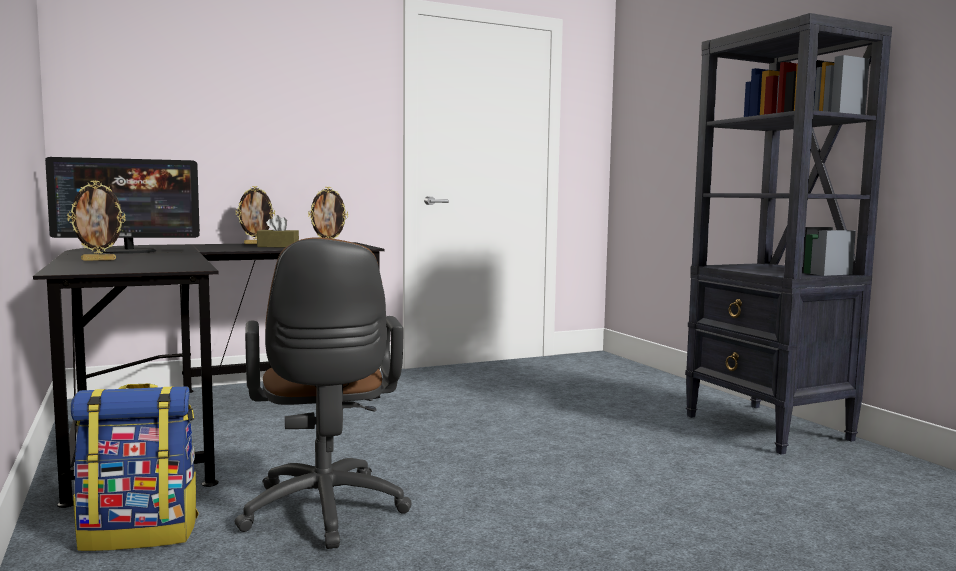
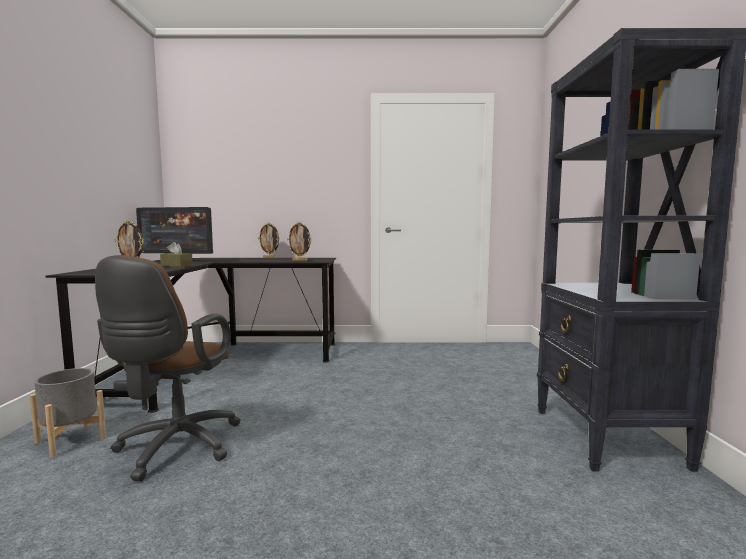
camera: 25 degrees right, 0 degrees up
(141, 533) = (70, 440): backpack -> grey planter
(278, 246) = (272, 260): brown tissue box -> brown tissue box (176, 265)

